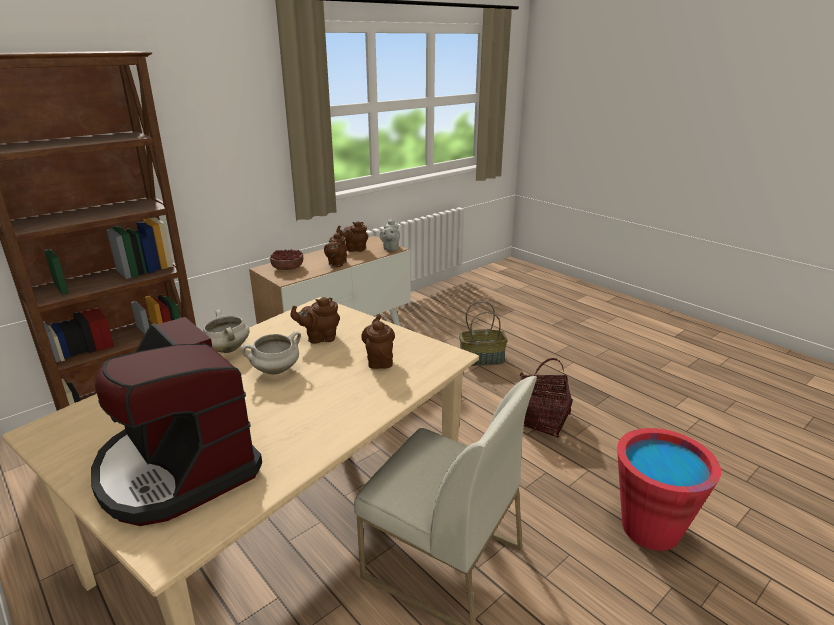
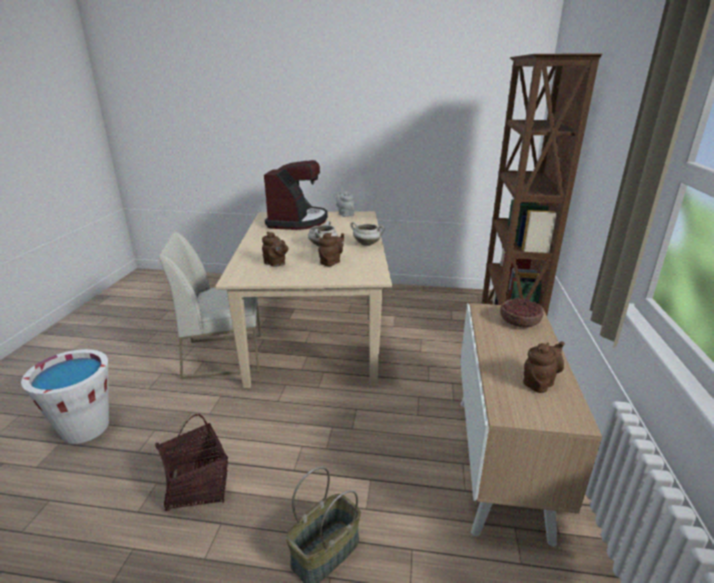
camera: 140 degrees right, 0 degrees up
(177, 468) = (297, 221): coffee machine -> coffee machine turned 90 degrees clockwise
(336, 264) = (494, 347): brown teapot -> none
(390, 248) = (509, 410): grey teapot -> grey teapot (345, 214)
(650, 528) = (85, 428): red bucket -> white bucket

